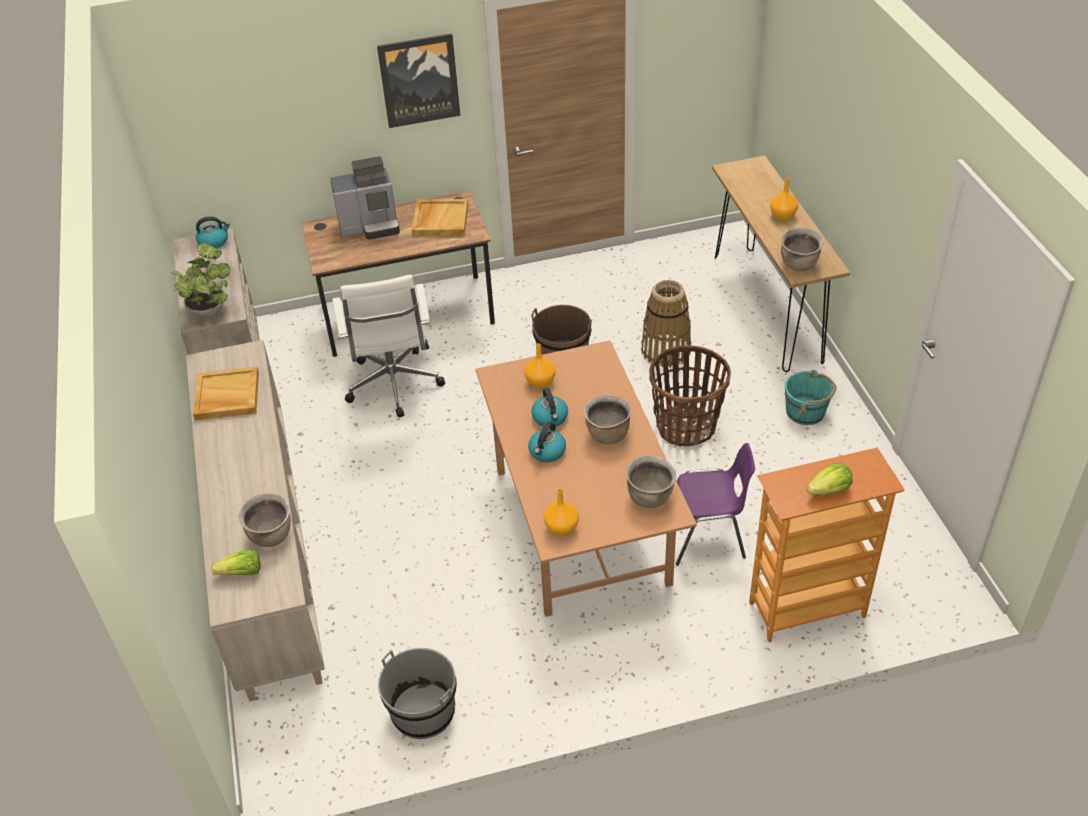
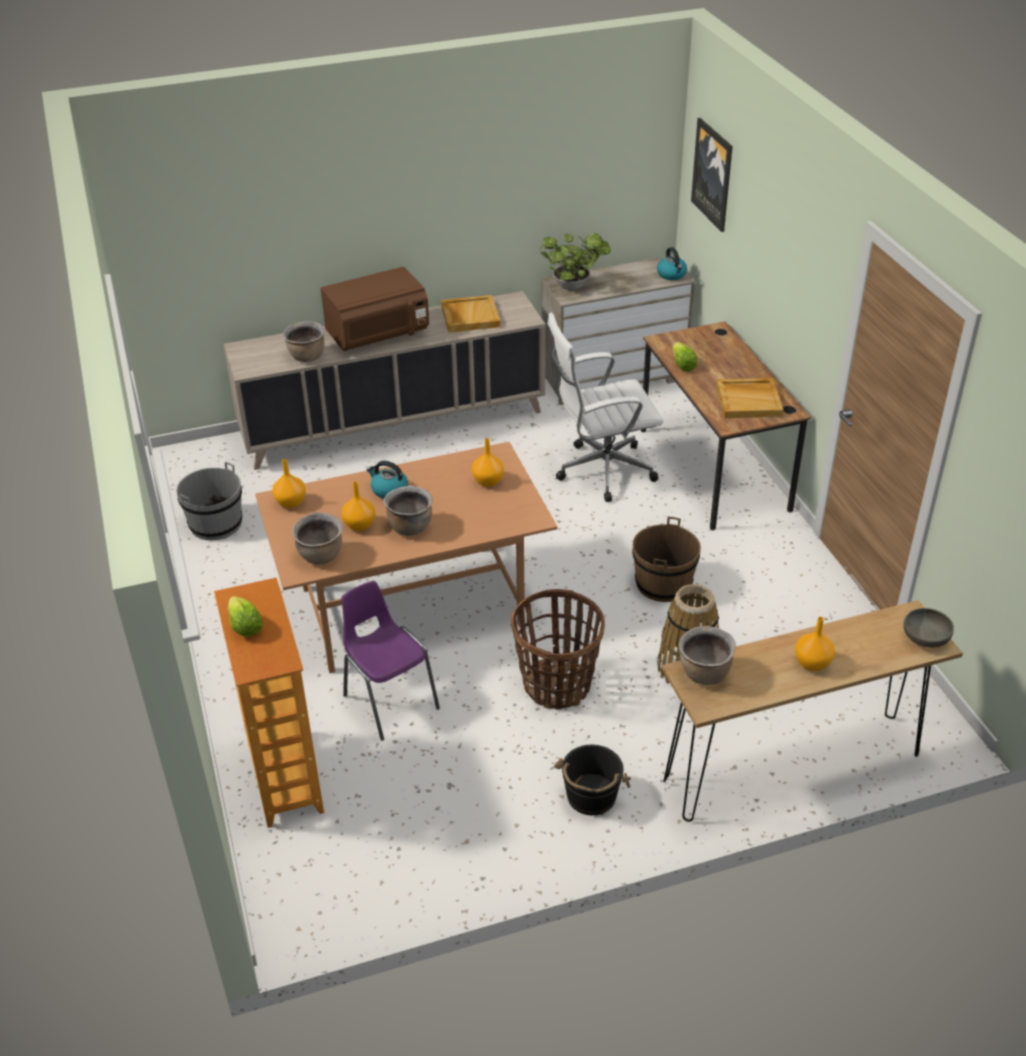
camera: 85 degrees right, 5 degrees down
(241, 473) = (378, 335): none -> brown microwave
(241, 573) = (271, 349): lettuce -> lettuce (682, 365)
(371, 226) = (728, 360): coffee machine -> none
(419, 80) = (812, 262): picture -> picture (713, 174)
(550, 418) = (436, 490): kettle -> none
(602, 471) = (360, 525): none -> orange vase
(708, 538) = (389, 701): purple chair -> purple chair turned 150 degrees clockwise
(752, 167) = (925, 638): none -> grey bowl
(806, 412) = (591, 797): turquoise bucket -> black bucket

